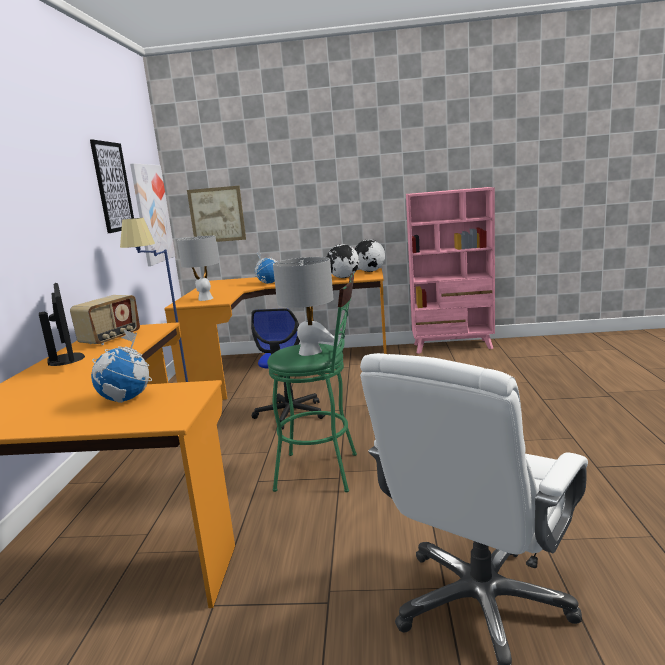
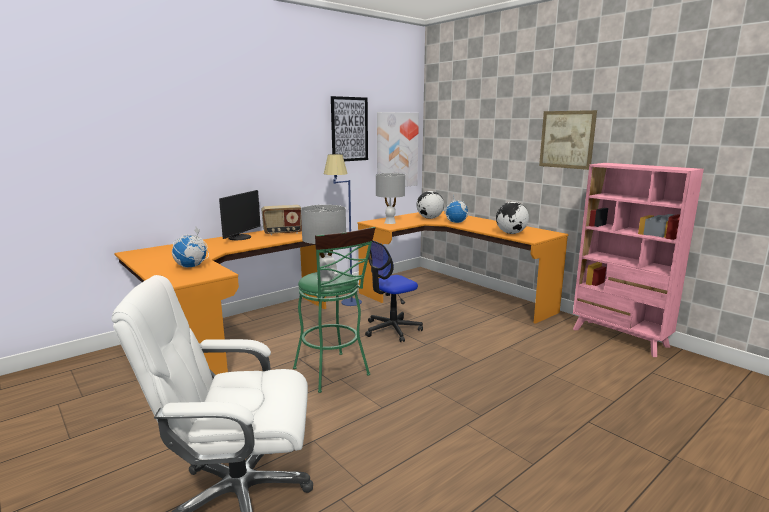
camera: 45 degrees right, 0 degrees up
(217, 214) = (451, 157): picture -> picture (567, 139)
(370, 271) = (547, 234): globe -> globe (429, 218)

